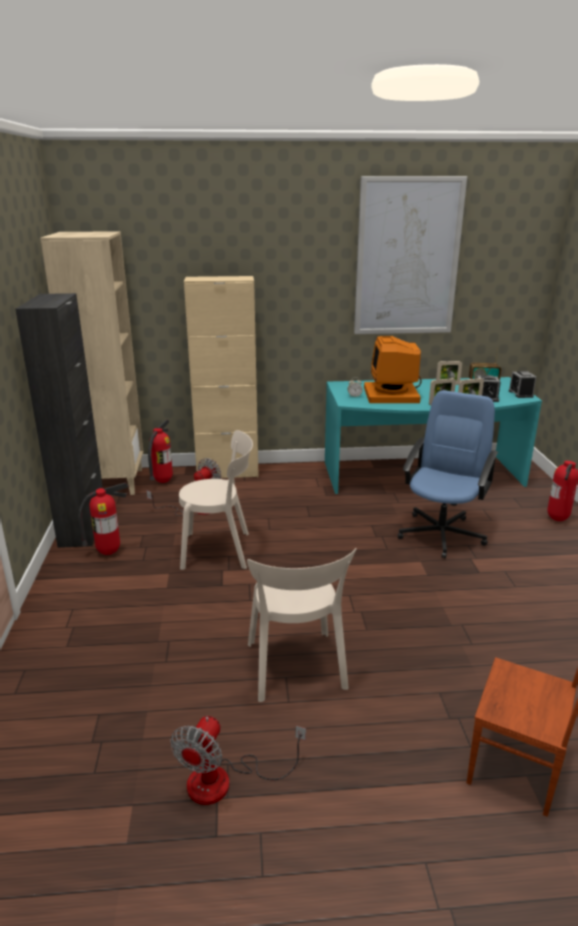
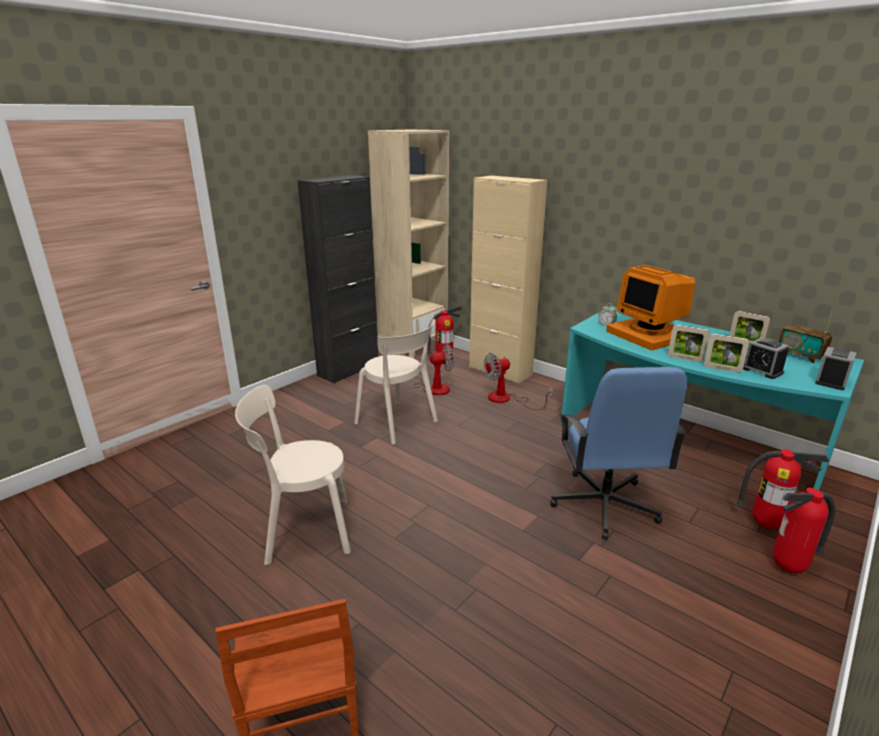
camera: 45 degrees right, 0 degrees up
(109, 552) = (336, 391): fire extinguisher -> fire extinguisher (766, 525)
(224, 781) = (156, 564): fan -> fan (507, 399)
(296, 669) = (303, 530): beige chair -> beige chair turned 45 degrees clockwise
(392, 395) = (650, 334): monitor -> monitor turned 75 degrees counterclockwise
(407, 258) = (725, 173): picture -> none
(441, 534) = (604, 505): blue office chair -> blue office chair turned 105 degrees clockwise

